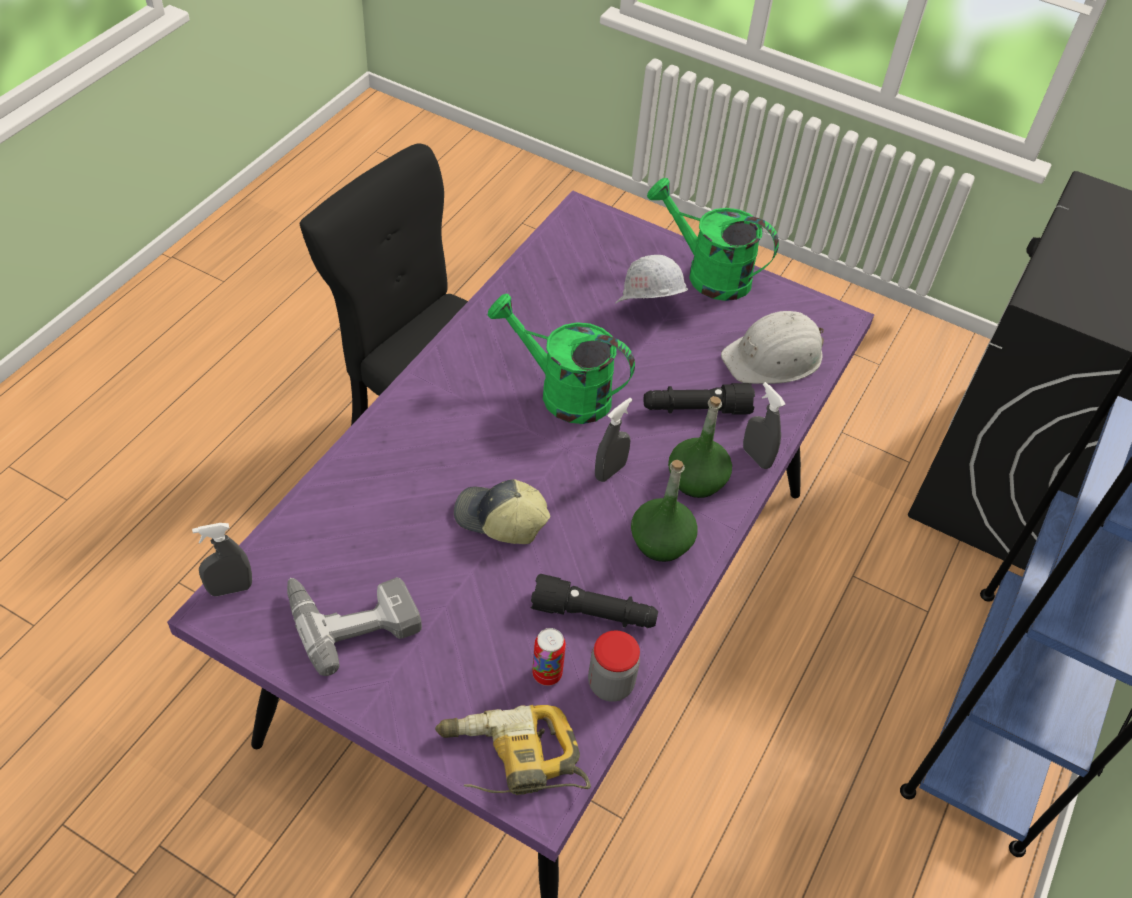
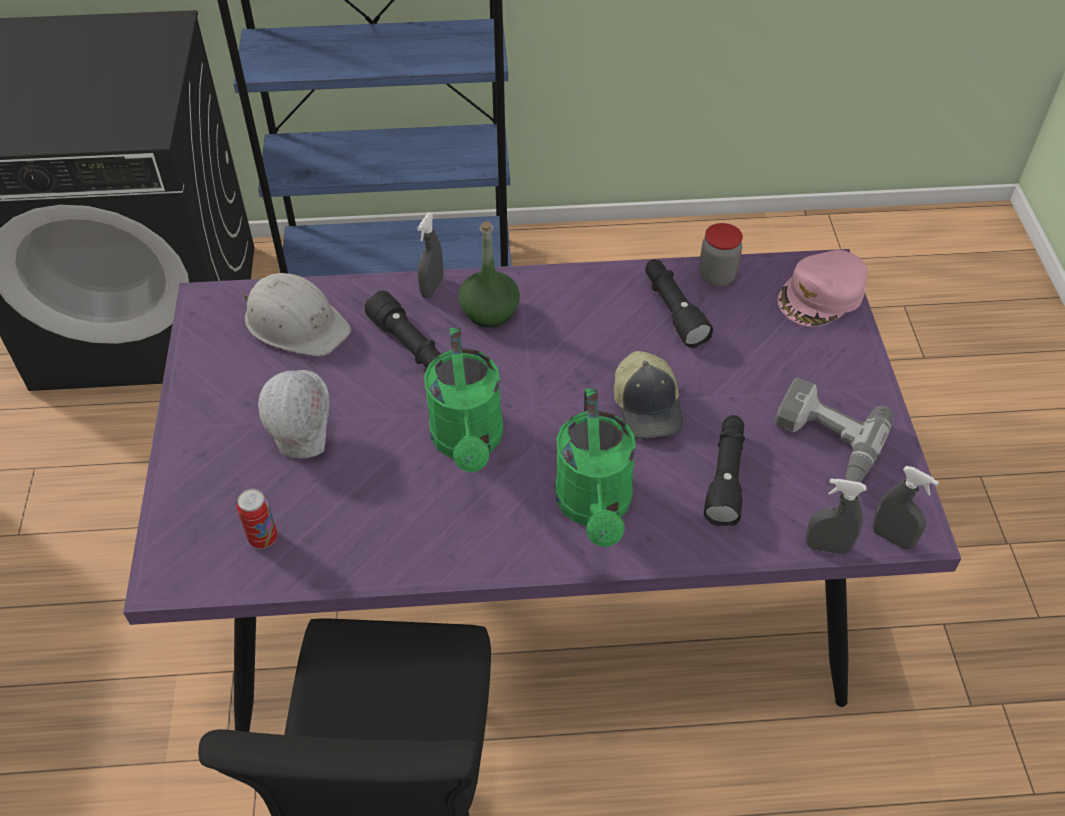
camera: 120 degrees left, 0 degrees up
(387, 523) = (725, 477): none -> black flashlight
(511, 760) = (822, 295): power drill -> pink cap
(547, 674) = (745, 310): can -> can (263, 538)
(610, 471) = (531, 366): grey spray bottle -> grey spray bottle (827, 547)
(661, 541) = (572, 305): green bottle -> none
(707, 274) = (204, 418): green watering can -> green watering can (595, 508)

